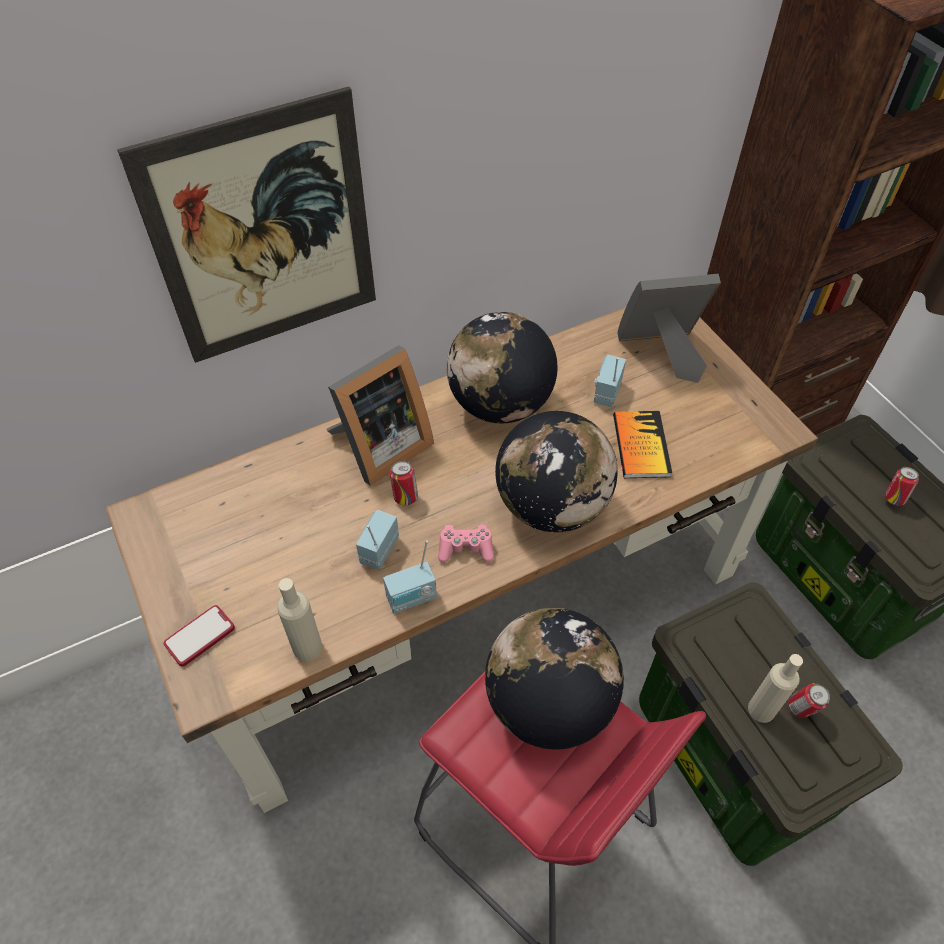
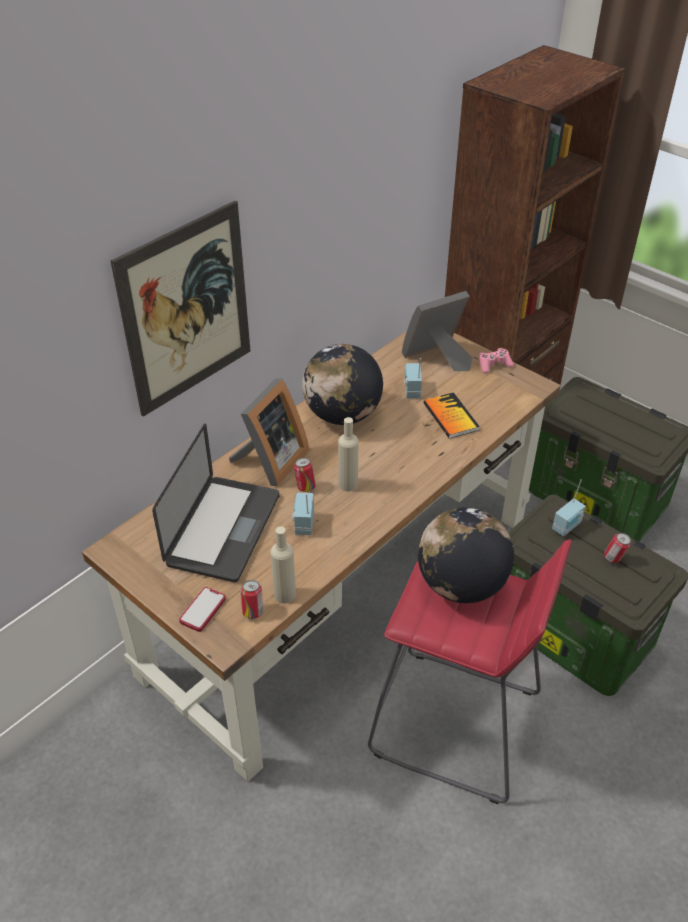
camera: 20 degrees left, 10 degrees down
(278, 528) = (223, 529): none -> laptop
(412, 599) = (343, 546): radio -> radio (567, 527)
(465, 548) = (364, 506): pink game controller -> pink game controller (494, 365)
(552, 506) = (409, 467): globe -> none
(761, 709) = (589, 566): beige bottle -> beige bottle (348, 484)
(894, 498) = (616, 421): can -> can (253, 612)

